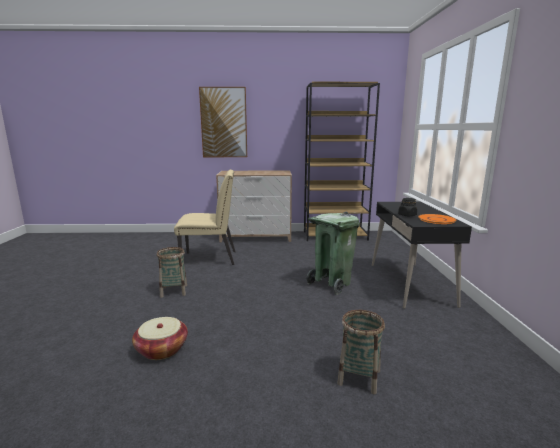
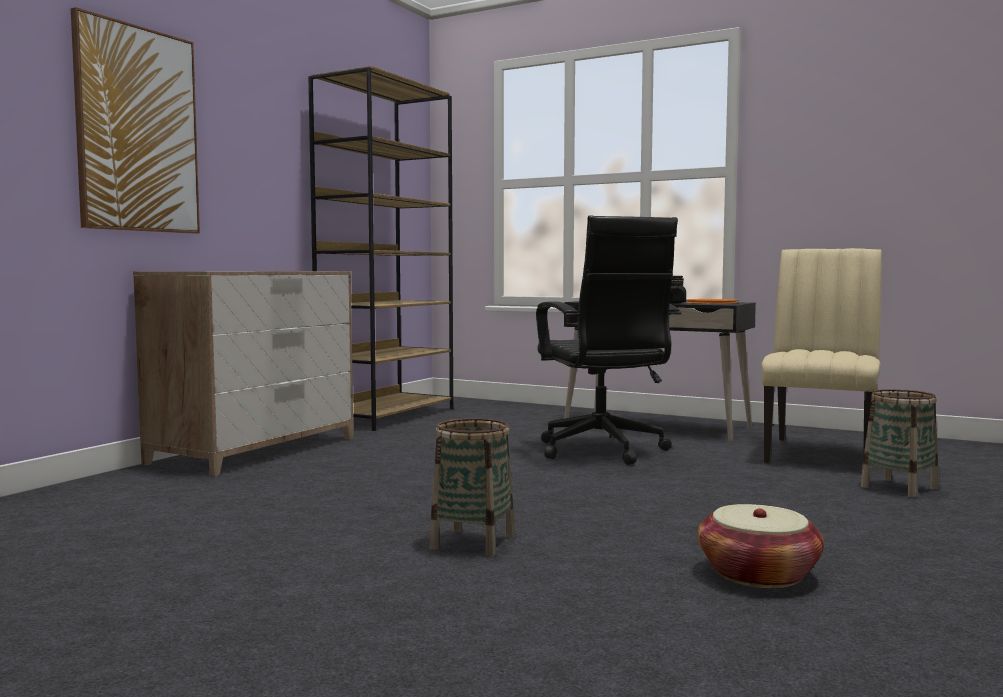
camera: 60 degrees left, 10 degrees down
(209, 259) = (318, 496): beige chair -> beige chair (820, 455)
(331, 283) = (603, 451): green trash can -> black office chair

